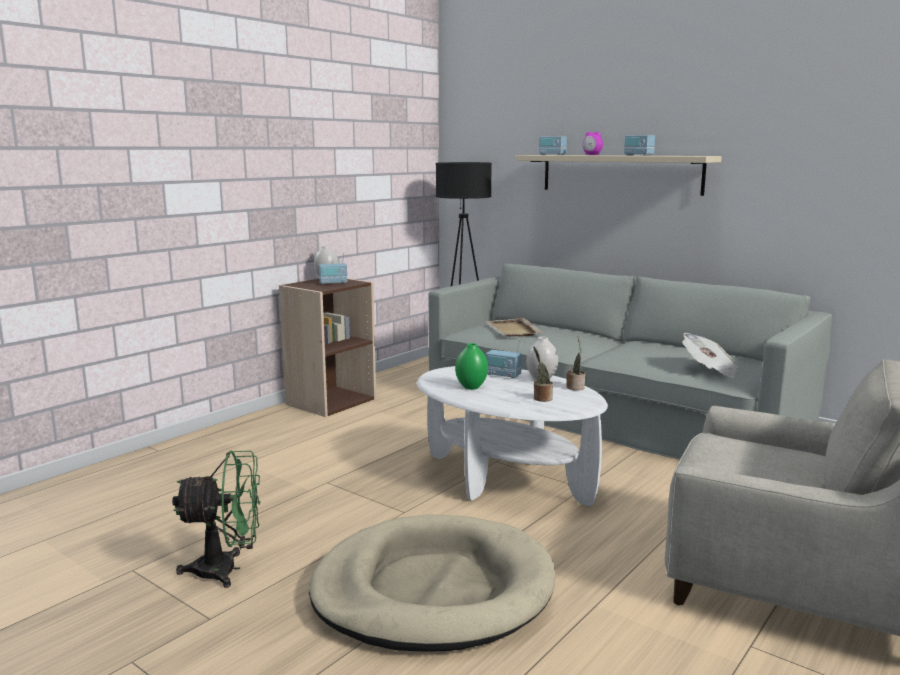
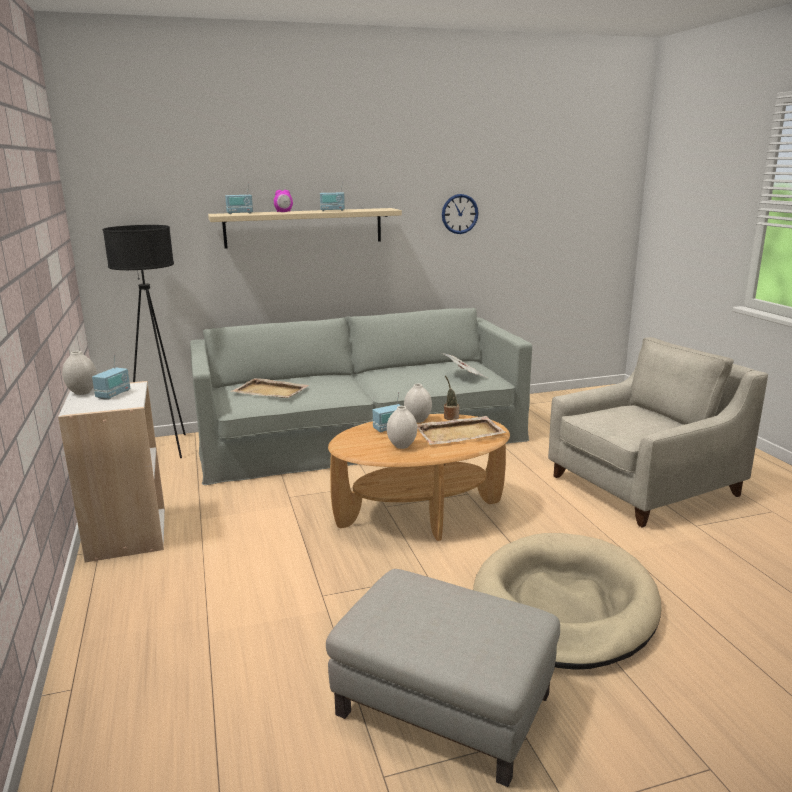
camera: 55 degrees left, 5 degrees up
(227, 570) = (442, 705): green fan -> grey ottoman
(331, 401) = (126, 534): brown bookcase -> white bookcase
(471, 387) = (402, 446): green vase -> white vase
(506, 479) = (420, 514): white coffee table -> brown coffee table
(541, 398) = (460, 433): potted plant -> beige tray
(817, 167) = (459, 214): none -> wall clock

